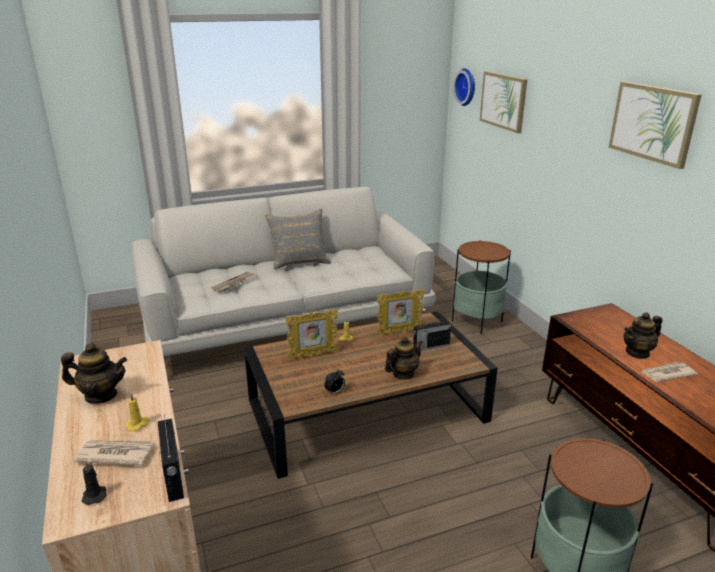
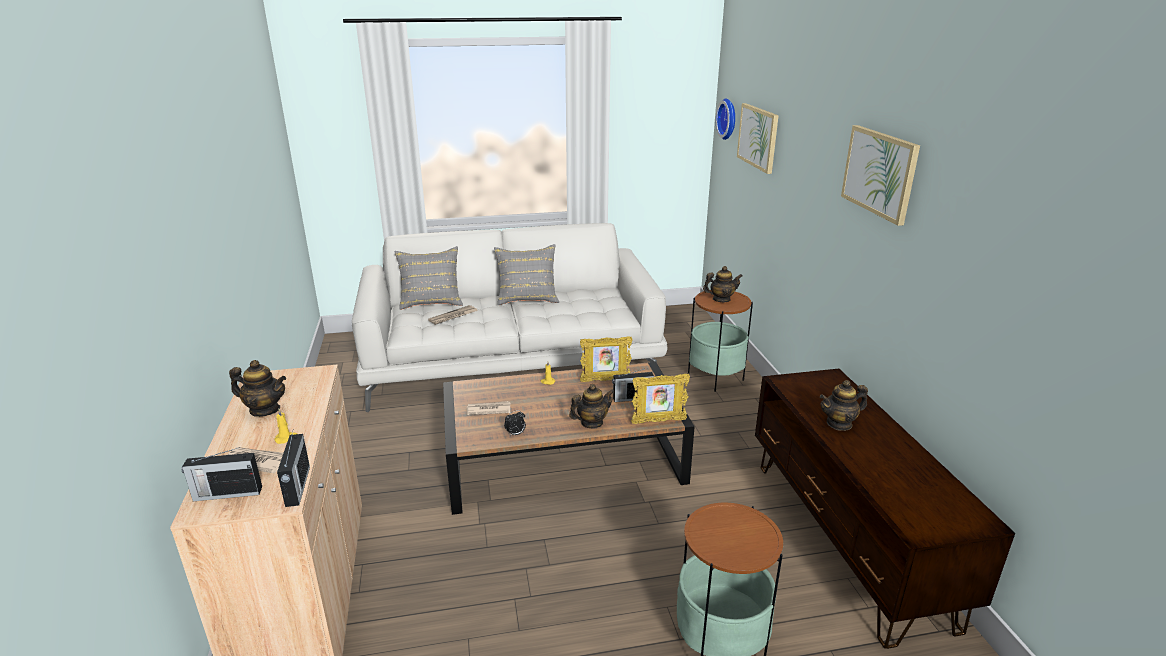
camera: 10 degrees right, 0 degrees up
(94, 495) = (226, 493): black candle -> radio
(207, 271) = (431, 301): none -> grey pillow
(313, 355) = (508, 395): picture frame -> picture frame (658, 421)
(482, 249) = (721, 299): none -> teapot
(667, 374) = (860, 449): newspaper -> newspaper (488, 410)

